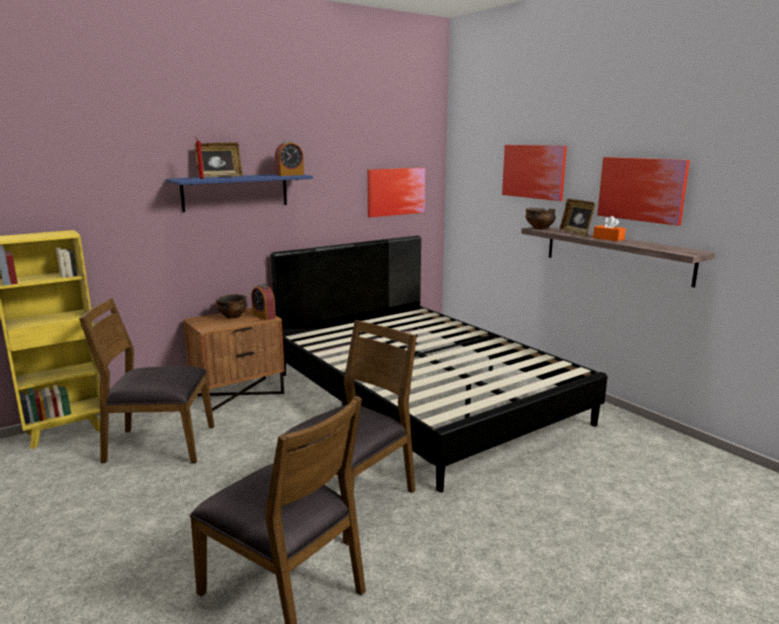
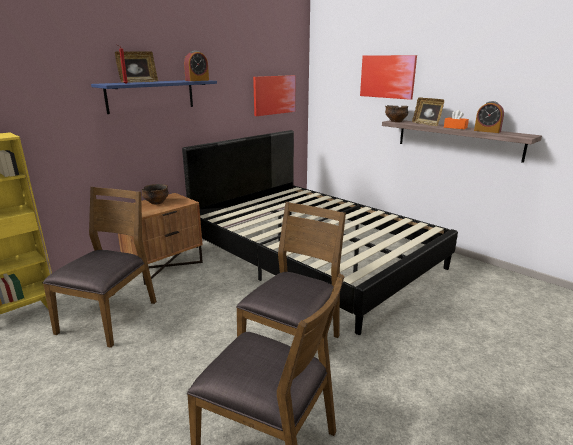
camera: 10 degrees left, 5 degrees up
(159, 444) = (110, 317): brown chair -> brown chair turned 120 degrees clockwise
(264, 316) = (183, 201): alarm clock -> alarm clock (487, 131)
(641, 189) = (481, 88): picture -> none

